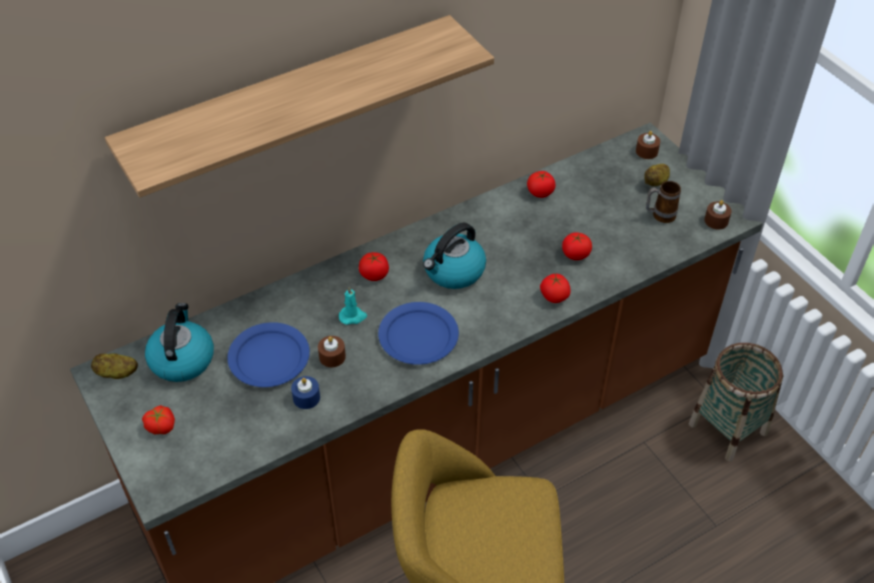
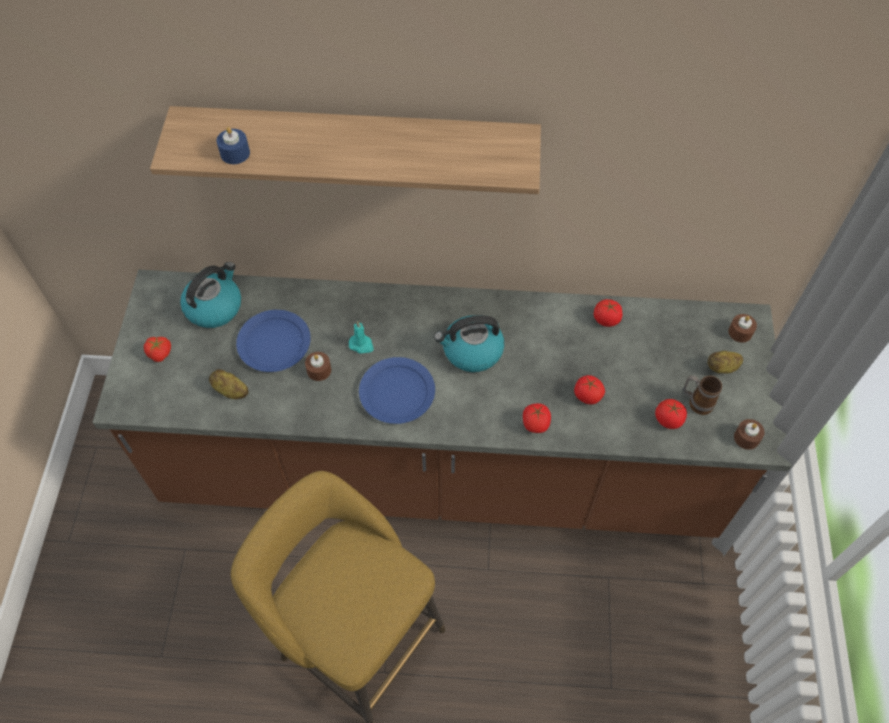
camera: 35 degrees right, 10 degrees up
(117, 373) = (164, 292): potato -> potato (230, 391)
(306, 397) = (273, 393): blue candle -> blue candle (235, 153)
(374, 275) = (407, 318): tomato -> tomato (668, 419)
(728, 428) = (692, 613): basket -> none

